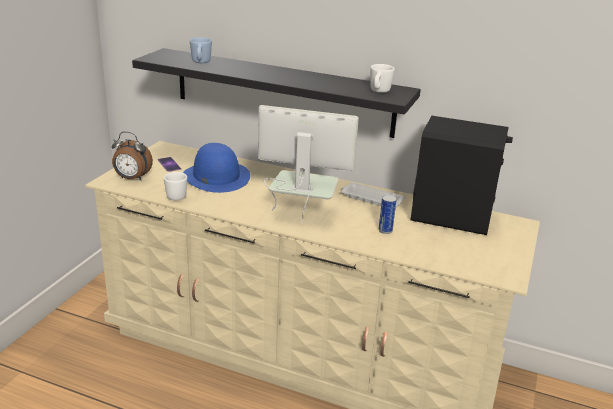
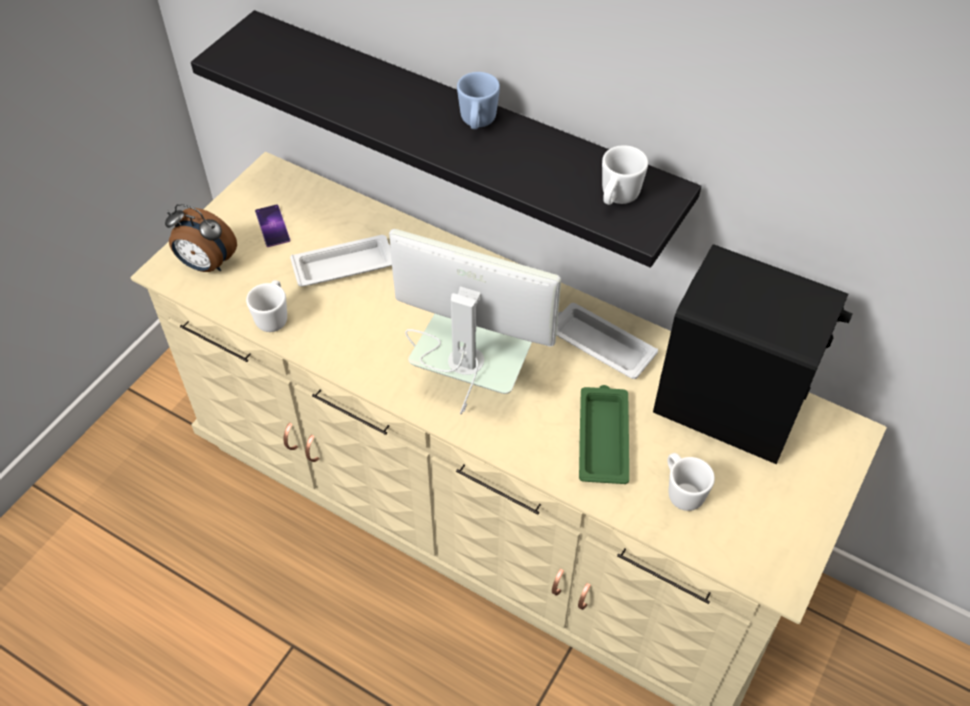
camera: 10 degrees right, 25 degrees up
(200, 62) = (311, 75): blue mug -> blue mug (477, 123)
(216, 176) = (346, 265): blue hat -> white tray
(385, 230) = (603, 437): can -> green tray
(438, 248) = (681, 491): none -> white mug

